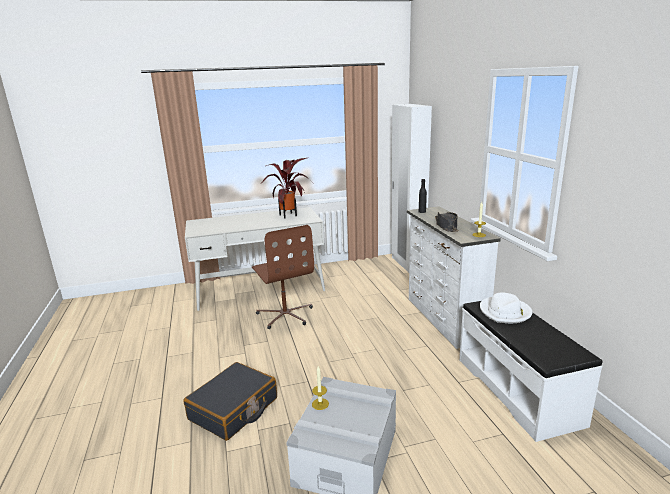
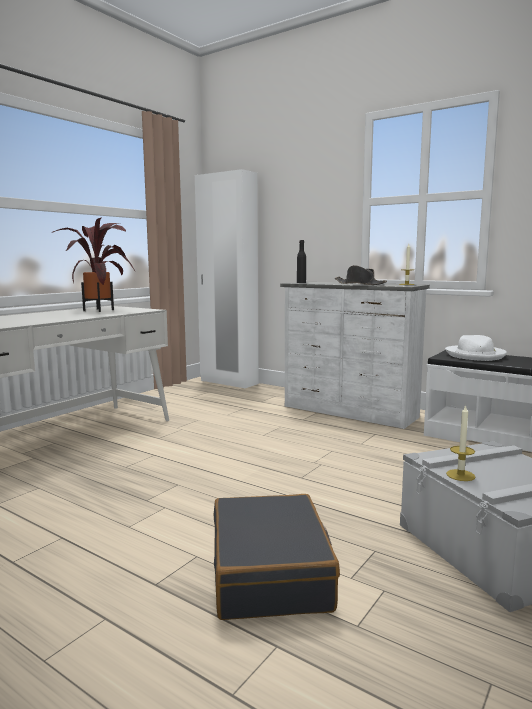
camera: 40 degrees left, 10 degrees down
(285, 315) = (154, 453): brown office chair -> none

